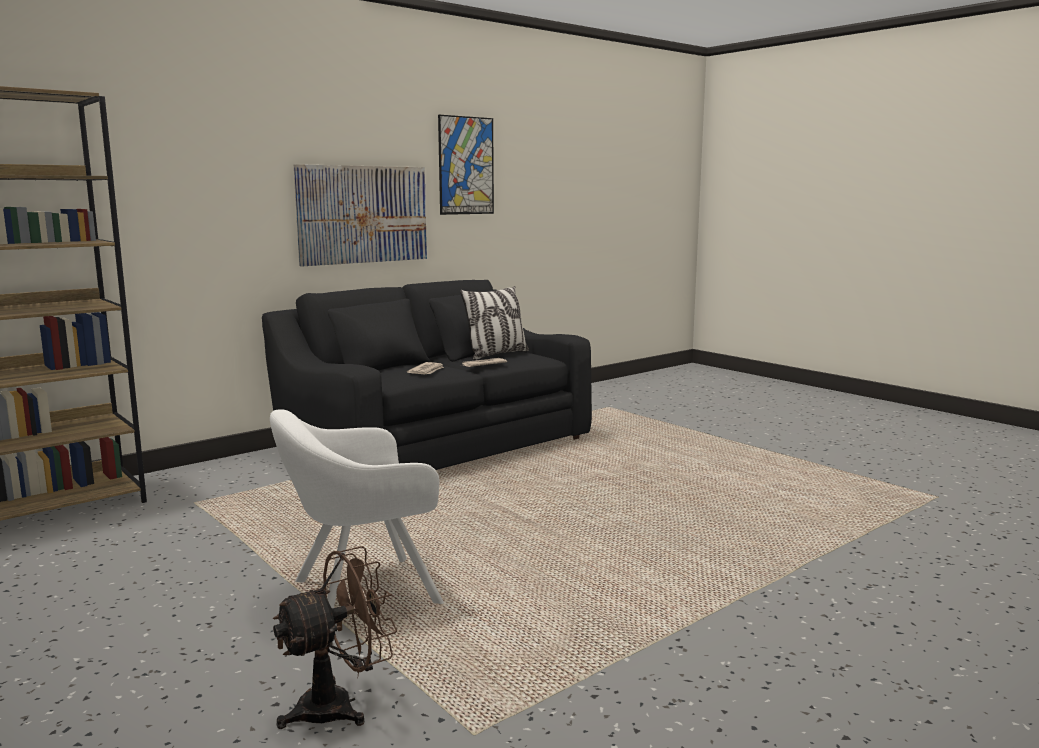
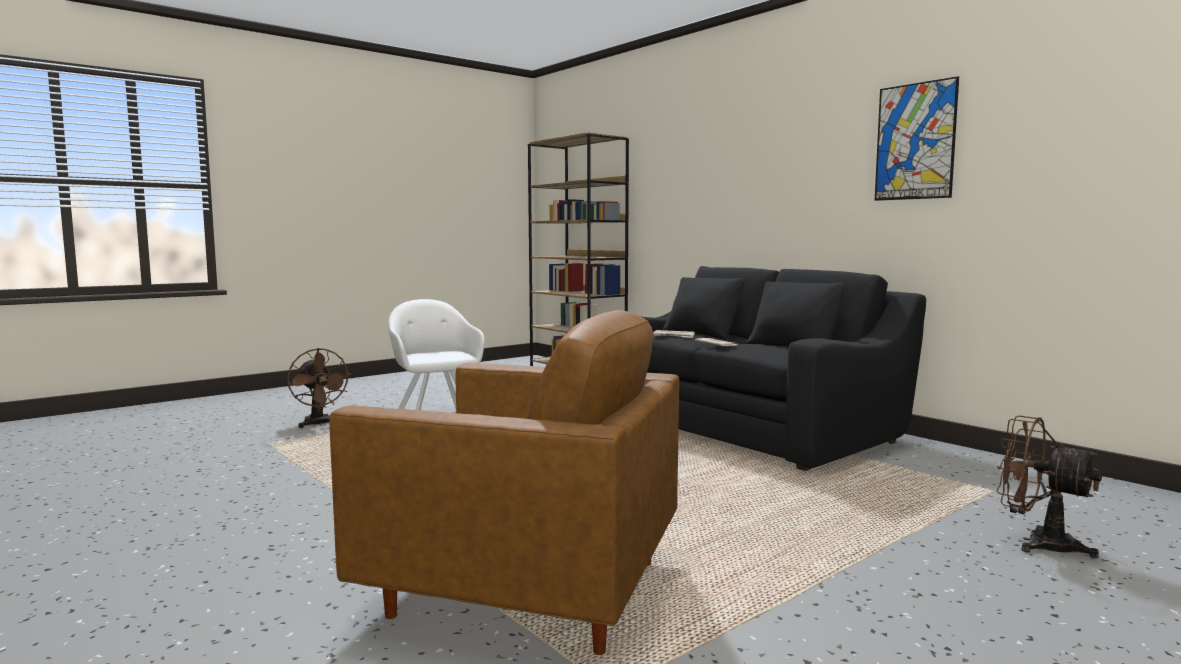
camera: 90 degrees right, 5 degrees down
(363, 214) = (793, 202): picture -> none
(496, 354) = (775, 347): pillow -> none
(692, 412) = (1038, 543): none -> brown fan
(852, 518) = (523, 588): none -> brown armchair

